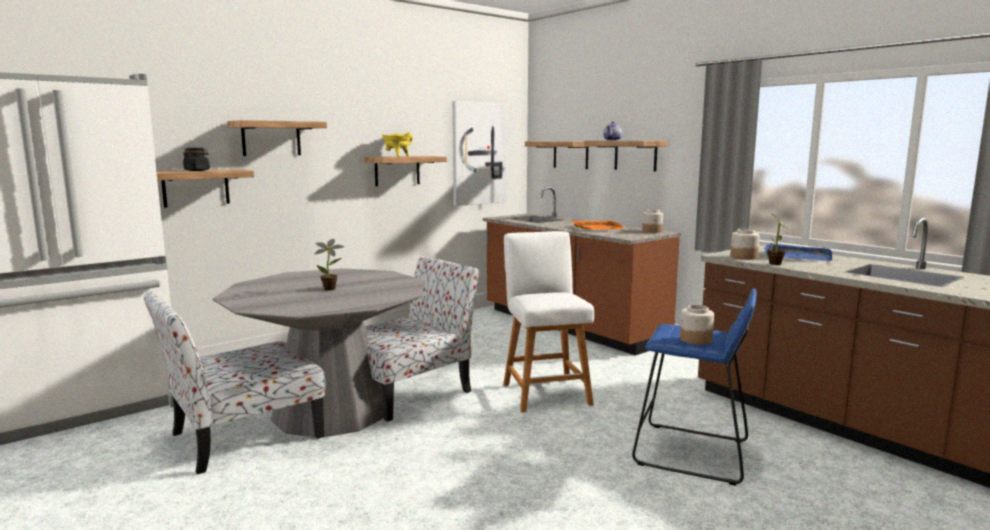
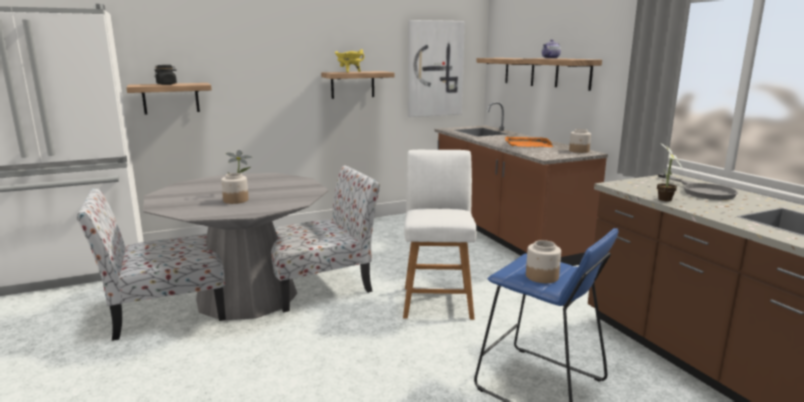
camera: 15 degrees right, 5 degrees up
(271, 138) = (235, 56): shelf -> none
(743, 257) = (638, 189): jar -> jar (235, 200)
(796, 256) = (701, 191): blue tray -> grey frying pan

